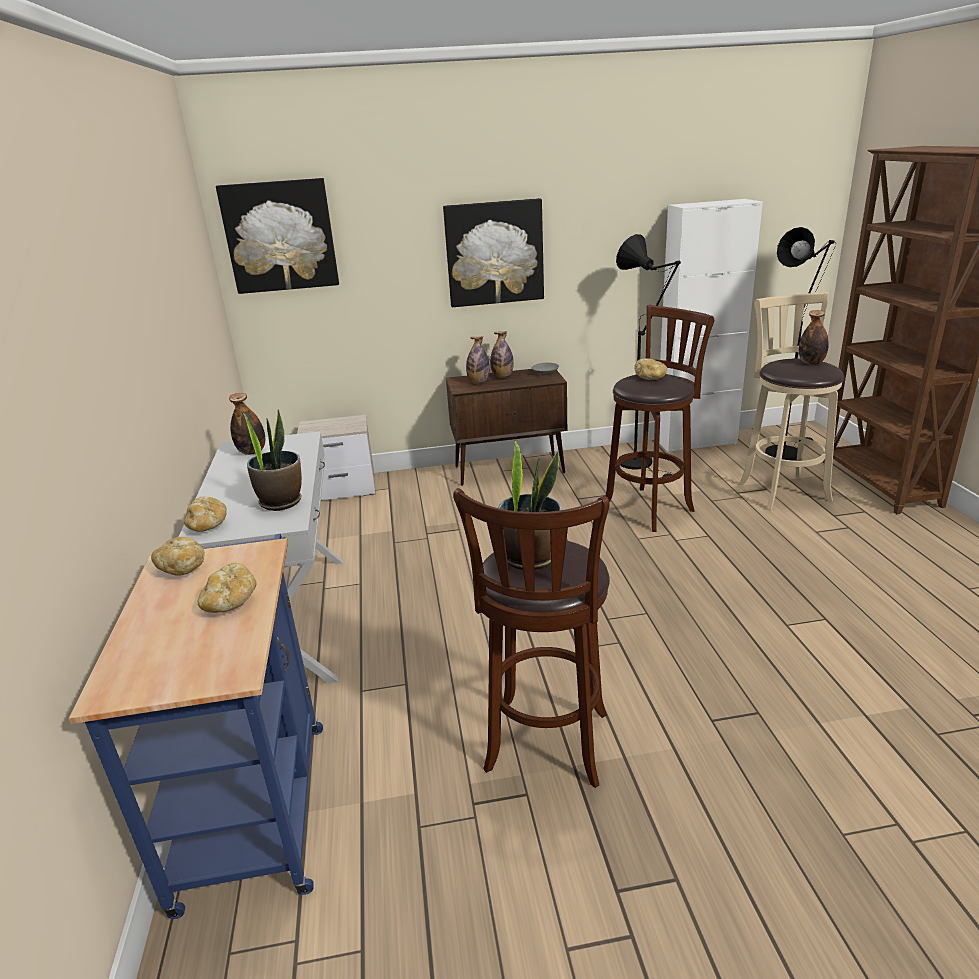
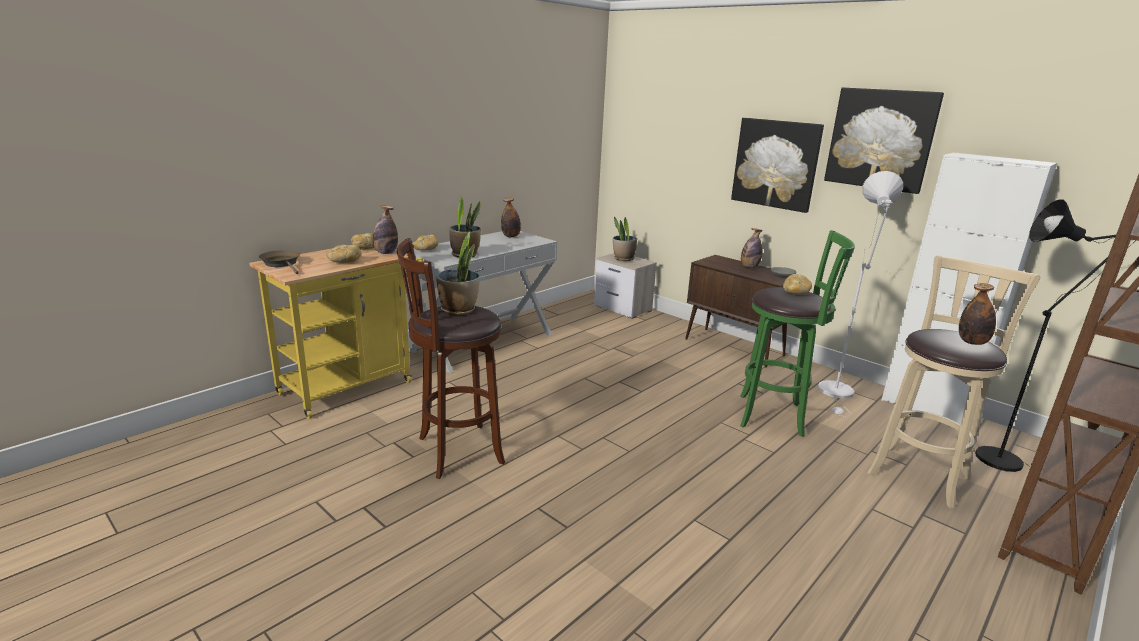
camera: 50 degrees right, 5 degrees down
(143, 674) = (282, 264): none -> brown frying pan
(255, 799) = (353, 385): blue cart -> yellow cart
(280, 236) = (638, 121): picture -> picture (881, 139)
(327, 426) = (623, 259): none -> potted plant
(478, 382) = (725, 263): bottle -> bottle (386, 253)
(641, 464) = (837, 393): black floor lamp -> white floor lamp
(650, 507) = (775, 415): brown stool -> green stool

